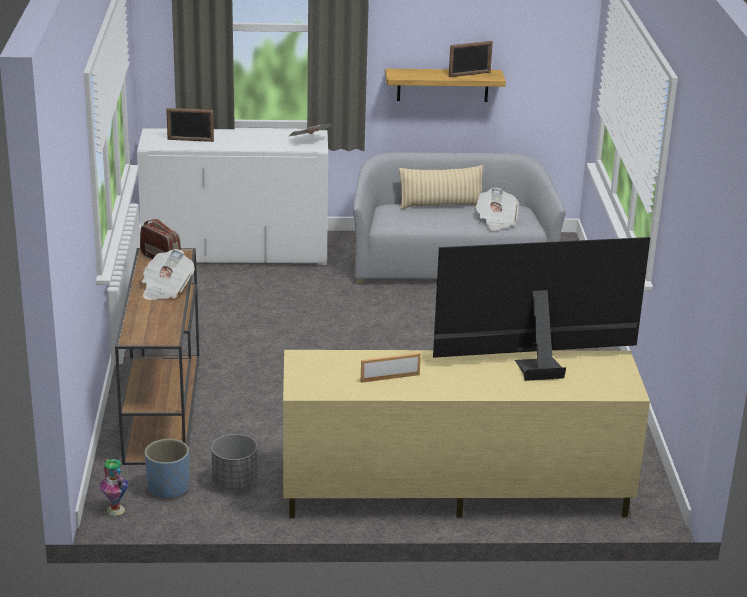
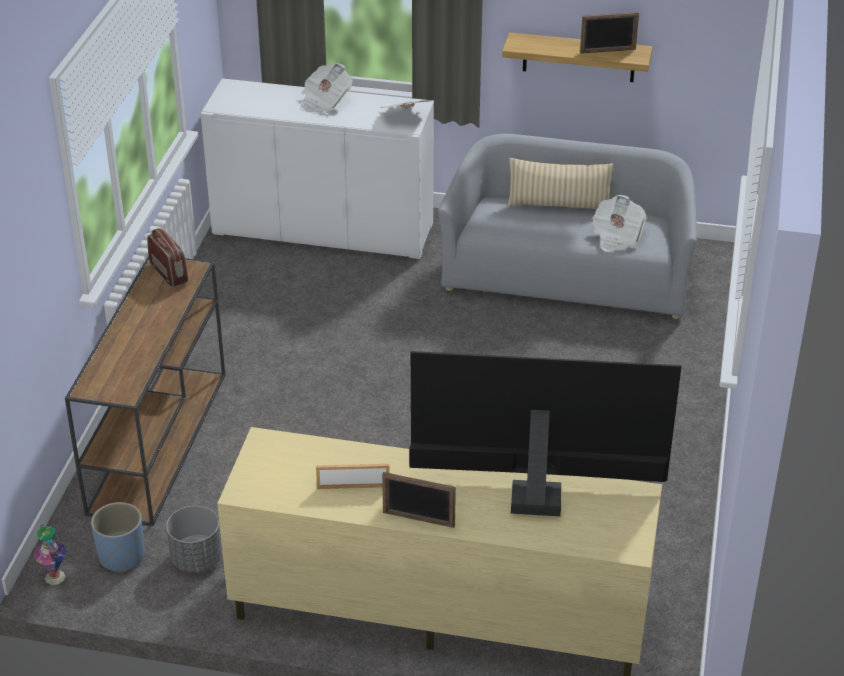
camera: 15 degrees right, 10 degrees up
(166, 289) = (155, 320): newspaper -> newspaper (324, 102)
(190, 140) = (268, 102): picture frame -> picture frame (418, 519)

